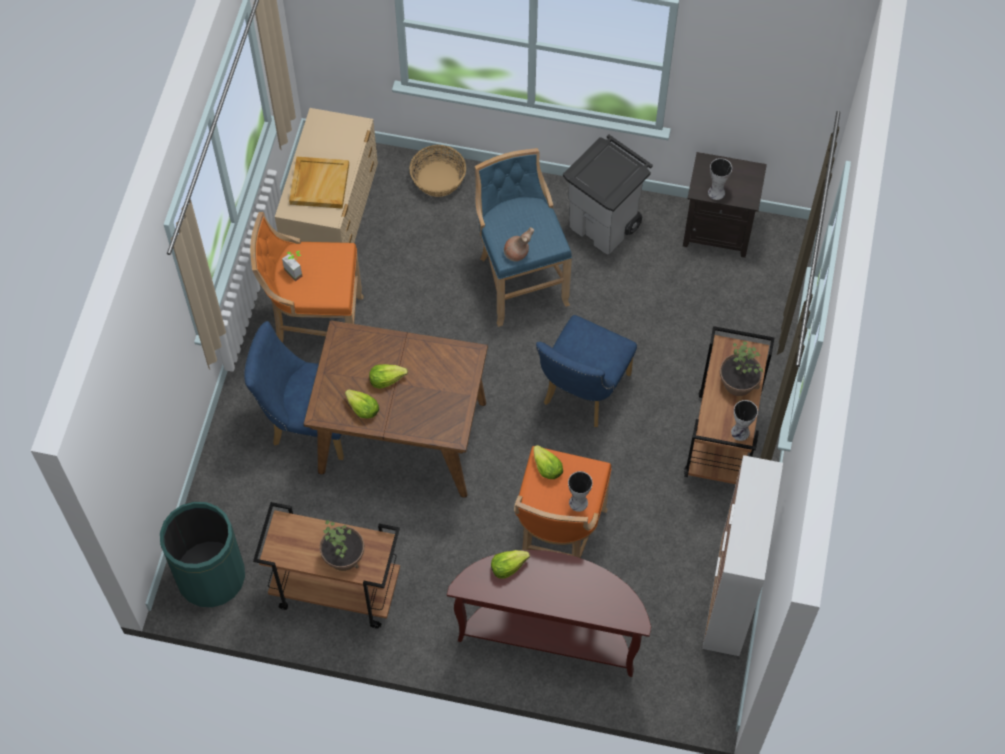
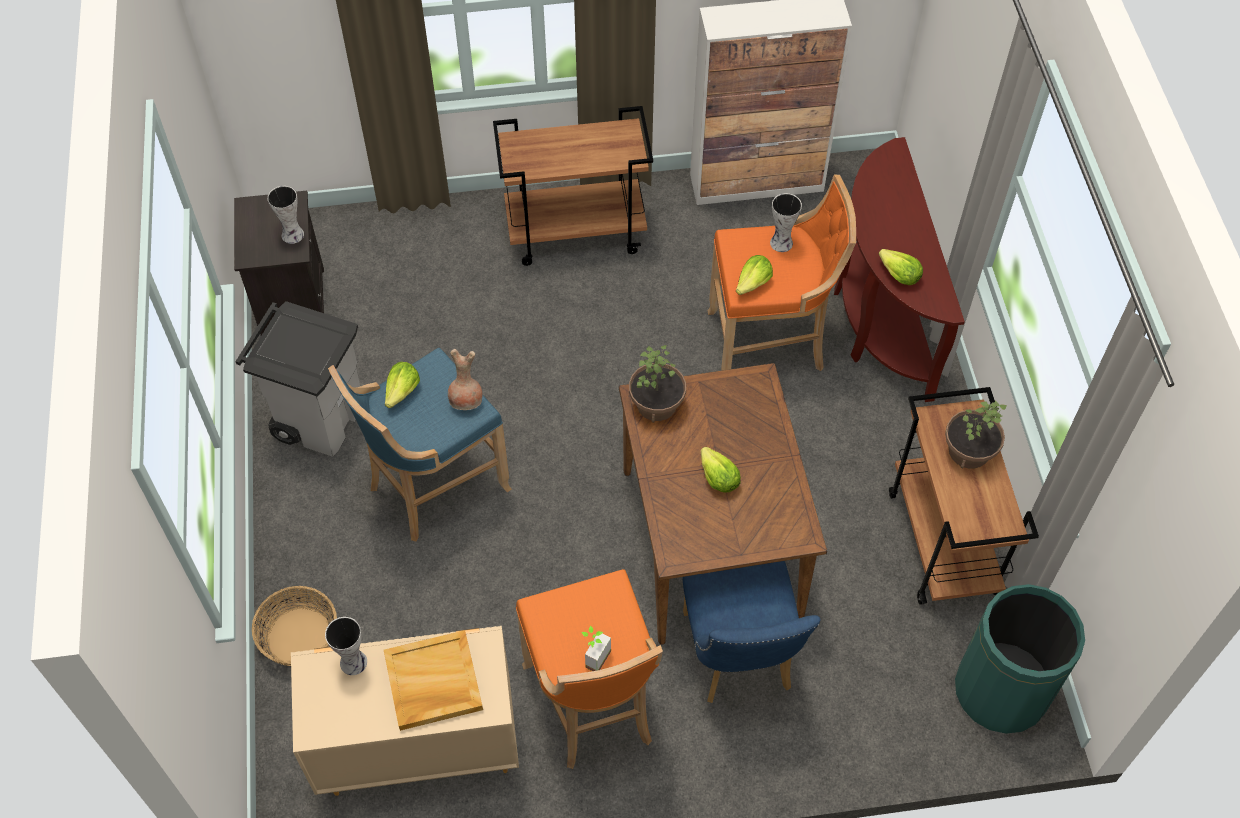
camera: 110 degrees left, 5 degrees down
(362, 409) = (772, 490): lettuce -> lettuce (402, 392)
(582, 393) = (570, 375): blue chair -> none
(738, 383) = (559, 147): potted plant -> potted plant (657, 404)
(741, 432) = (621, 130): vase -> vase (353, 661)

